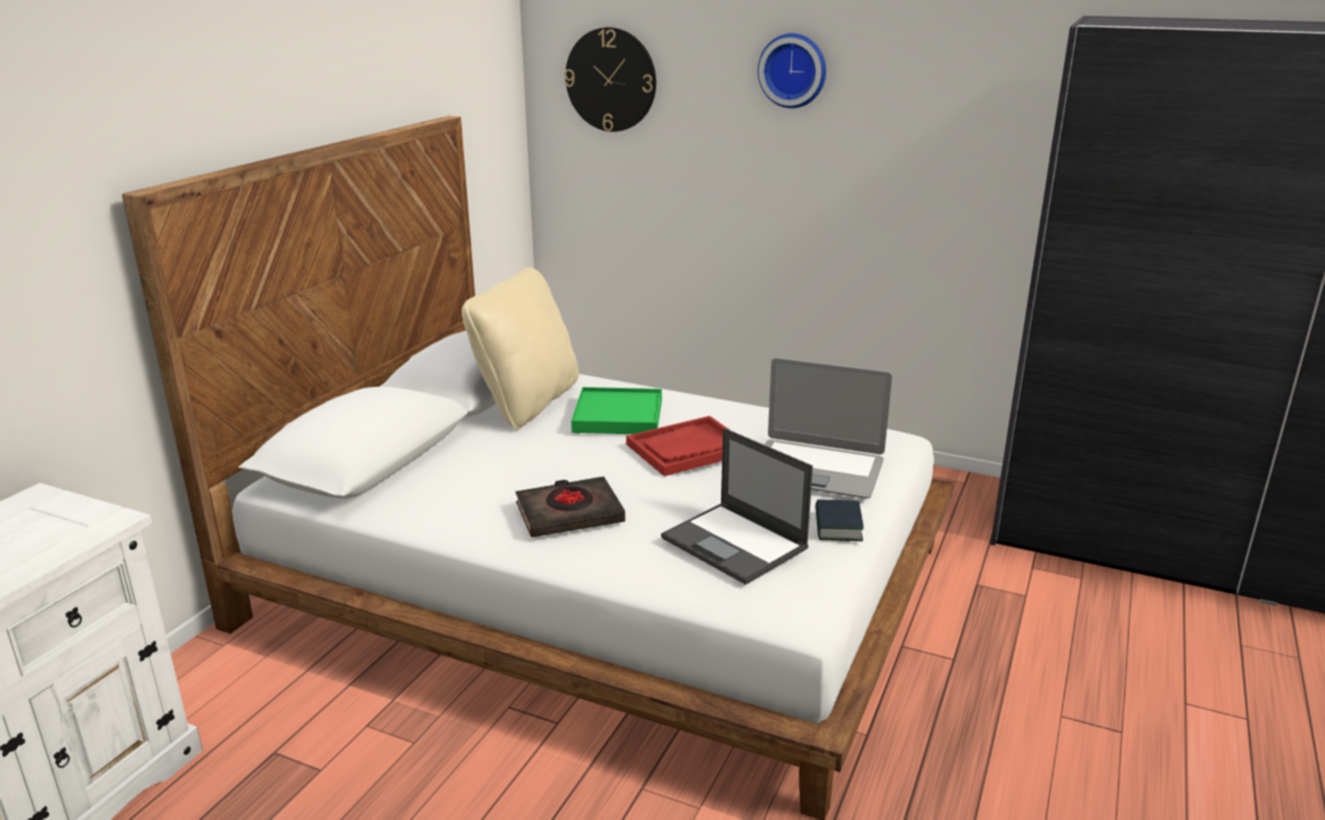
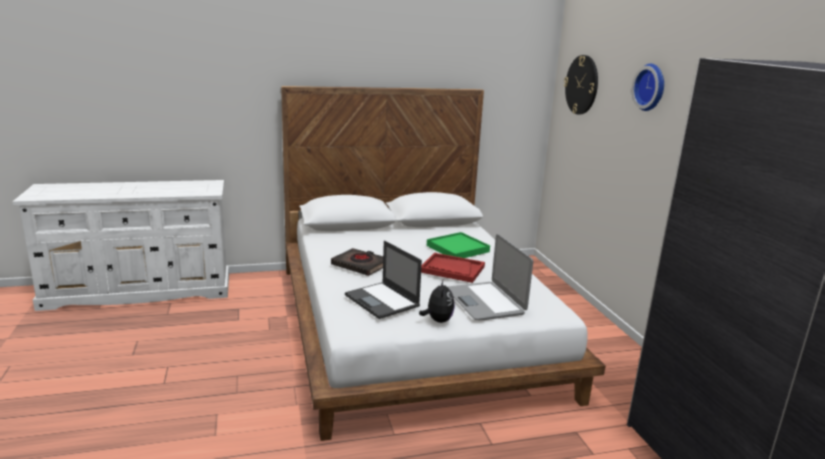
camera: 50 degrees right, 5 degrees down
(527, 403) = (437, 231): beige pillow -> none
(736, 543) = (382, 301): laptop -> laptop turned 45 degrees counterclockwise
(838, 526) = (438, 320): book -> plush toy

